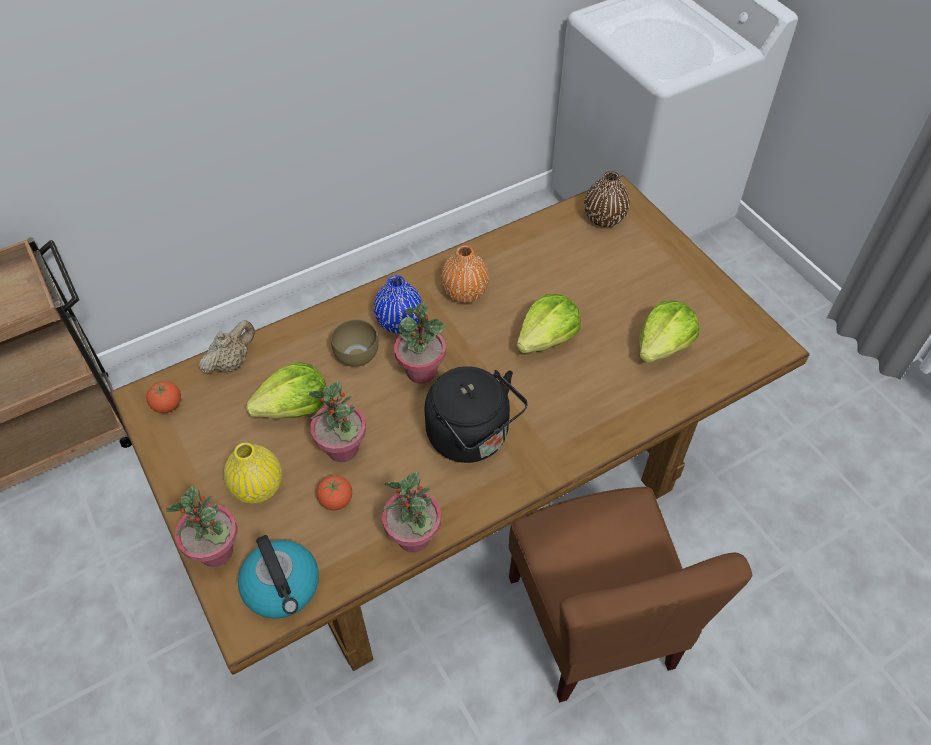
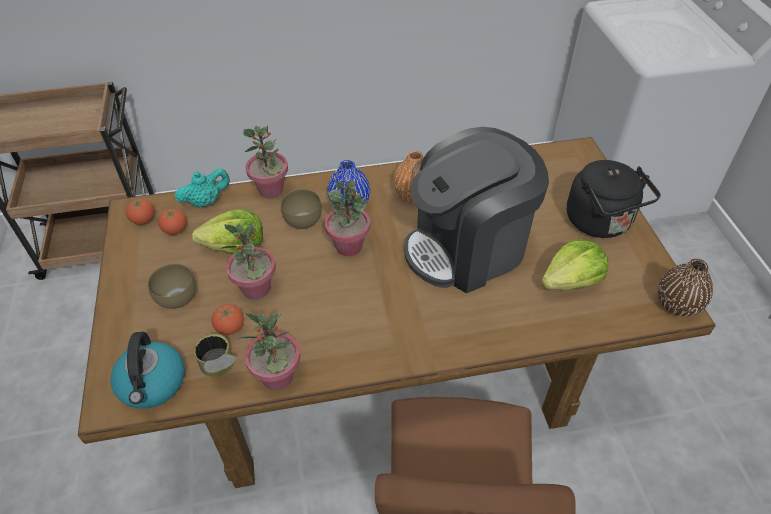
camera: 20 degrees right, 5 degrees down
(213, 407) = (175, 230): none -> tomato
(216, 551) = (119, 339): potted plant -> potted plant (271, 190)
(232, 362) = (206, 202): beige teapot -> turquoise teapot
(257, 487) = (176, 299): yellow vase -> brown bowl
(349, 549) = (220, 370): none -> can
(472, 437) = (366, 310): black kettle -> black kettle (601, 223)
(547, 339) = (467, 248): lettuce -> coffee machine
(604, 218) = (560, 166): brown vase -> brown vase (677, 304)

